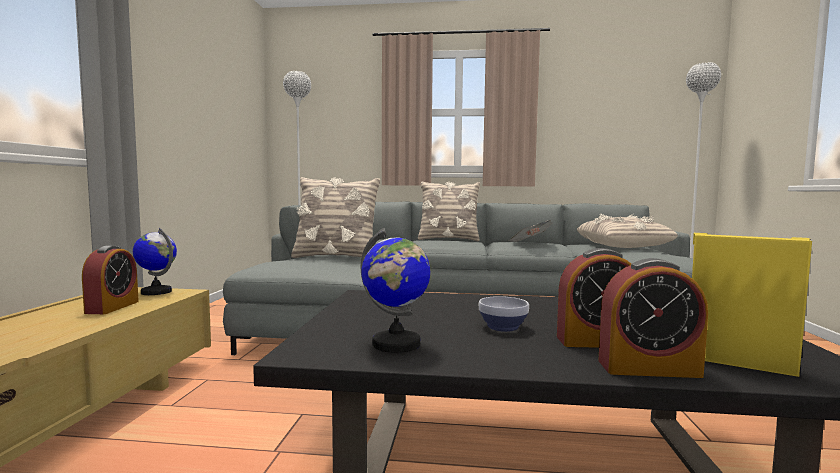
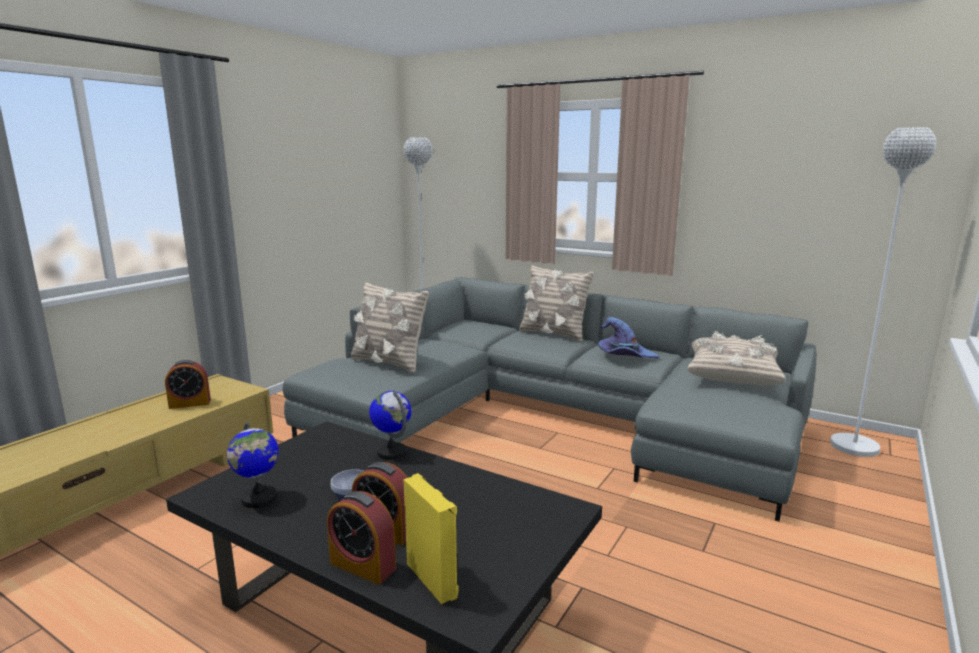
camera: 25 degrees right, 10 degrees up
(112, 307) = (190, 403): alarm clock -> alarm clock turned 45 degrees clockwise
(156, 292) = (232, 387): globe -> globe (392, 452)
(529, 243) = (625, 356): newspaper -> purple hat

